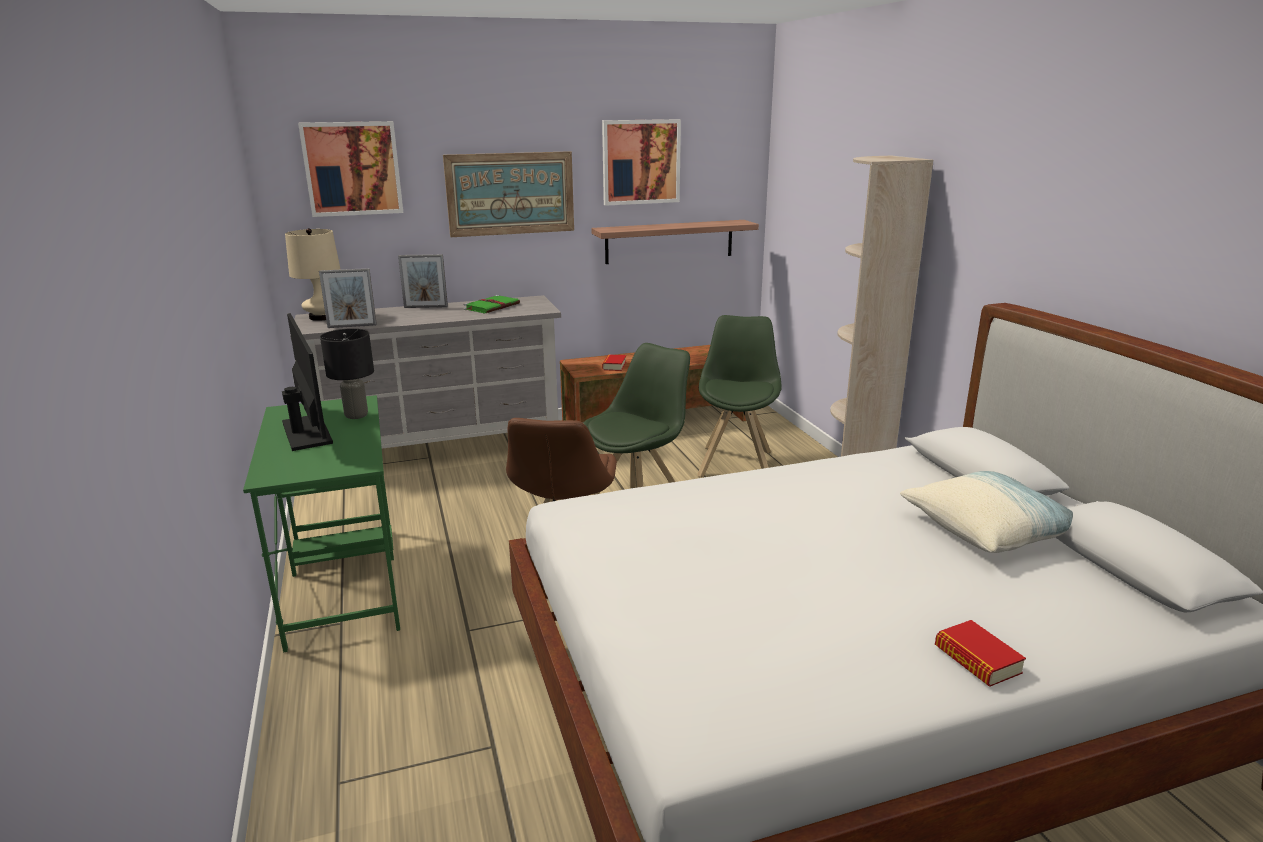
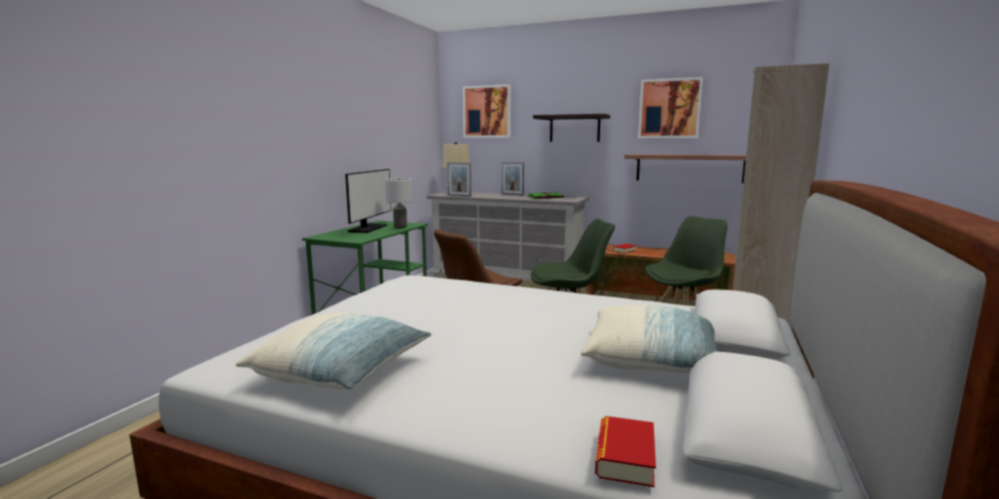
camera: 40 degrees right, 10 degrees down
(356, 416) = (399, 227): black table lamp -> white table lamp
(510, 194) = (574, 128): picture -> shelf
(827, 673) = (342, 372): none -> pillow
(977, 659) = (441, 408): book -> book (625, 457)

